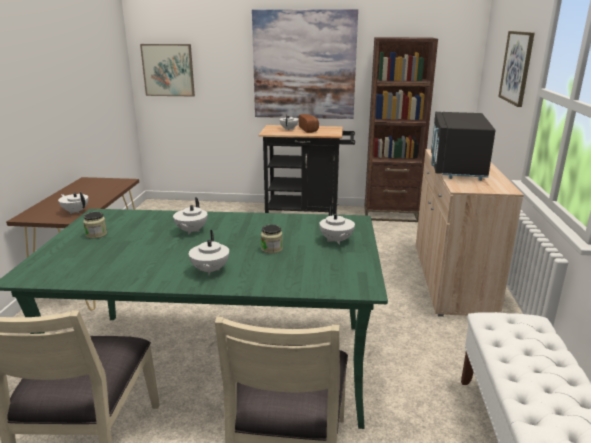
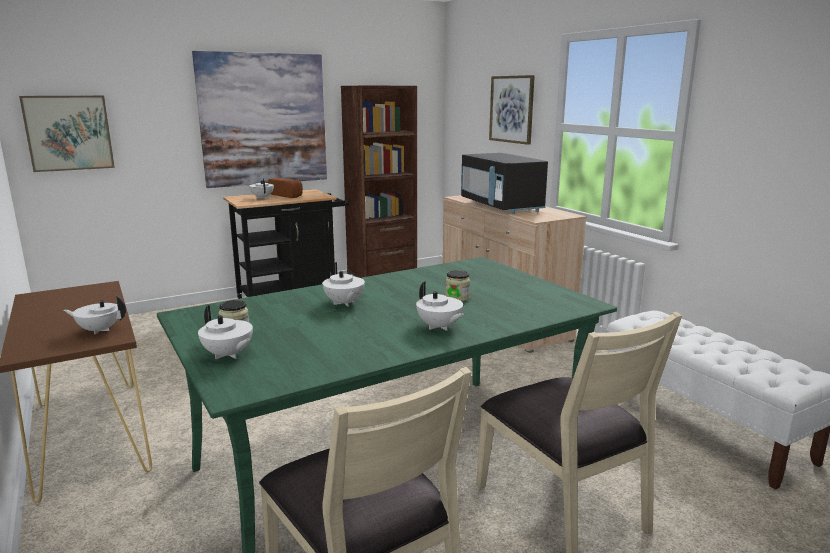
camera: 35 degrees left, 5 degrees down
(336, 241) = (497, 279): white teapot -> white teapot (228, 355)

